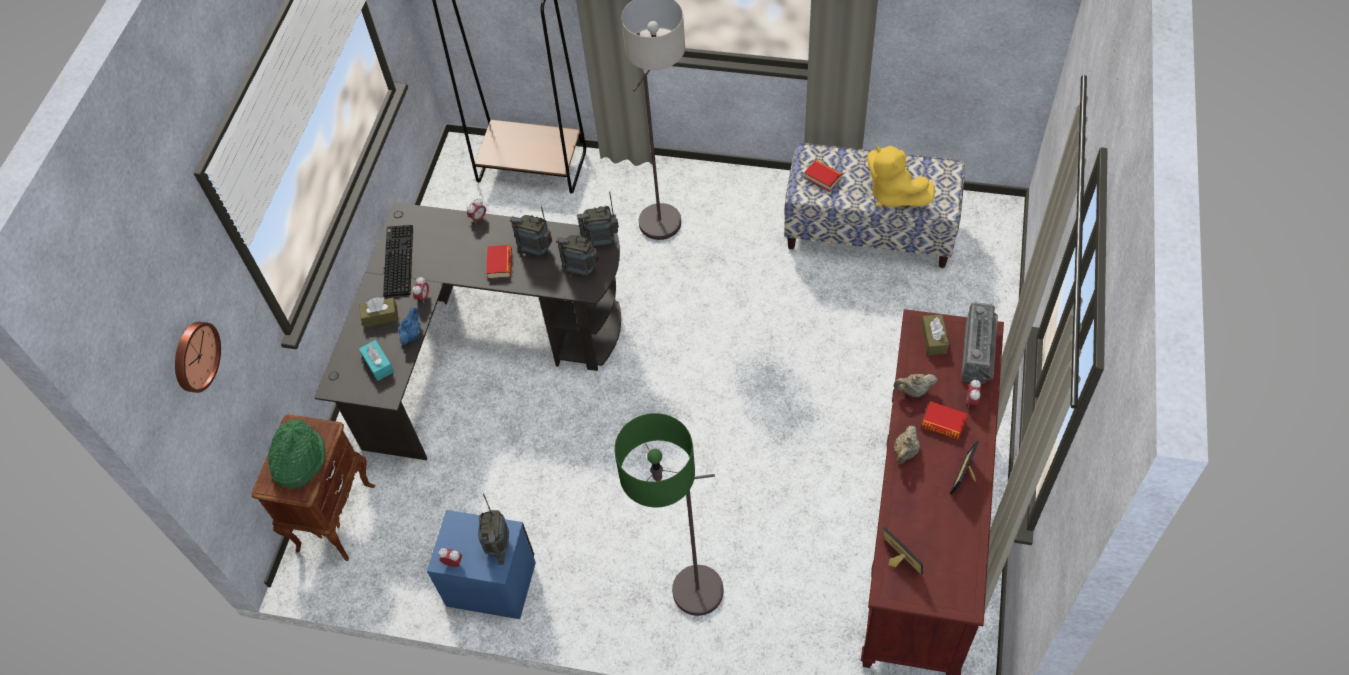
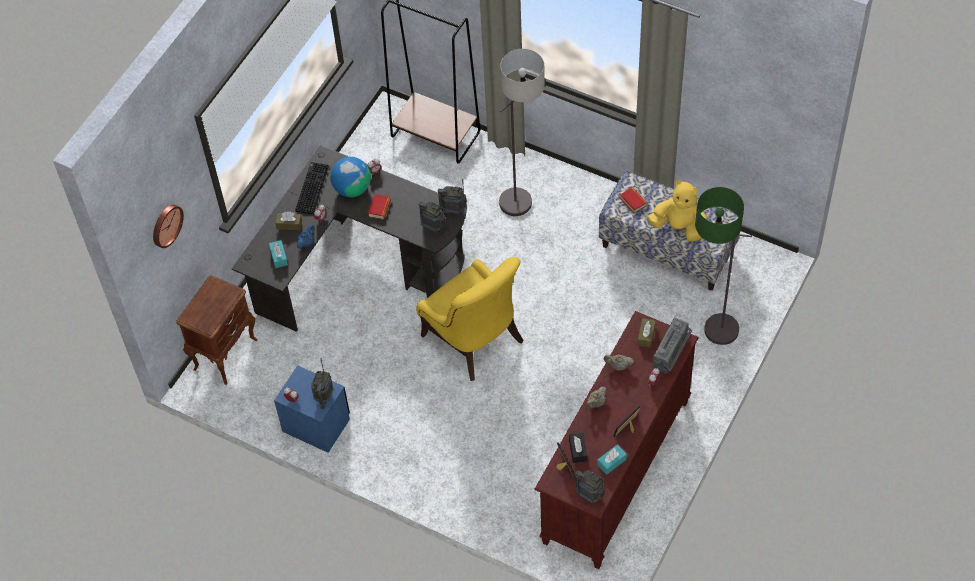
camera: 15 degrees right, 0 degrees up
(298, 460) = (211, 307): green hat -> none
(454, 247) = (352, 188): none -> globe
(537, 250) = (408, 205): radio -> radio (590, 495)
(668, 406) = (474, 338): none -> yellow chair
(682, 593) = (440, 465): green floor lamp -> green floor lamp (710, 329)
(893, 194) = (679, 227): yellow plush toy -> yellow plush toy turned 135 degrees clockwise
(908, 529) = (577, 450): none -> black tissue box
(943, 423) = (628, 391): book -> none
(963, 533) = (611, 462): none -> turquoise tissue box

